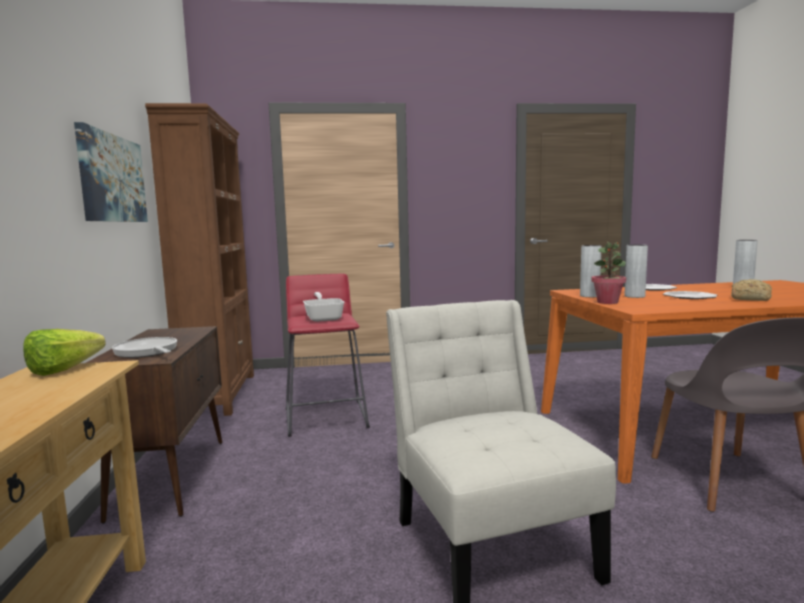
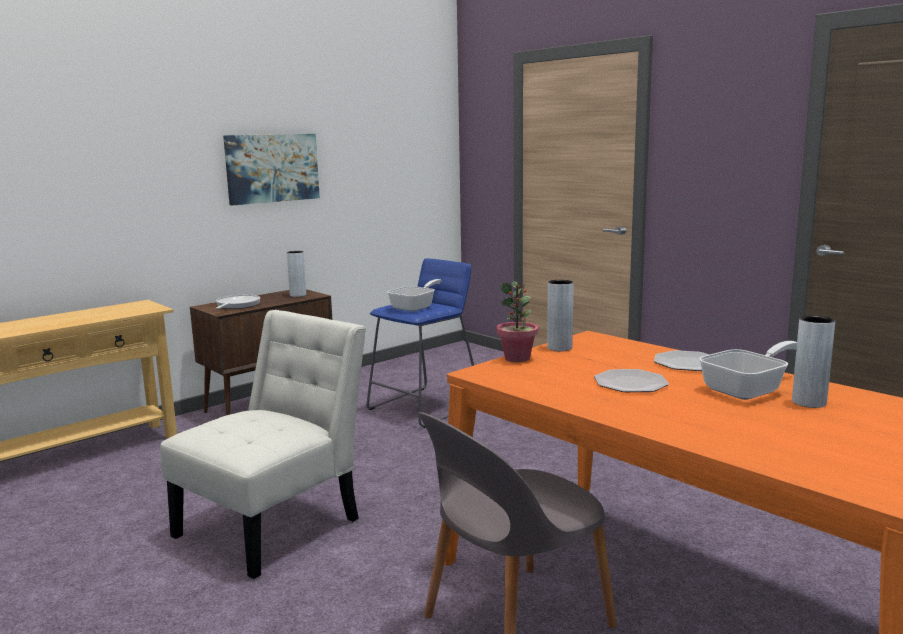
camera: 55 degrees right, 5 degrees up
(71, 368) = (145, 306): lettuce -> none
(220, 394) = (417, 361): brown bookcase -> none
(326, 417) = (424, 407): red stool -> blue stool
(634, 296) = (588, 363): grey vase -> grey vase (298, 295)
(714, 289) = (748, 389): none -> frying pan
(749, 299) = (660, 409): bread -> none

